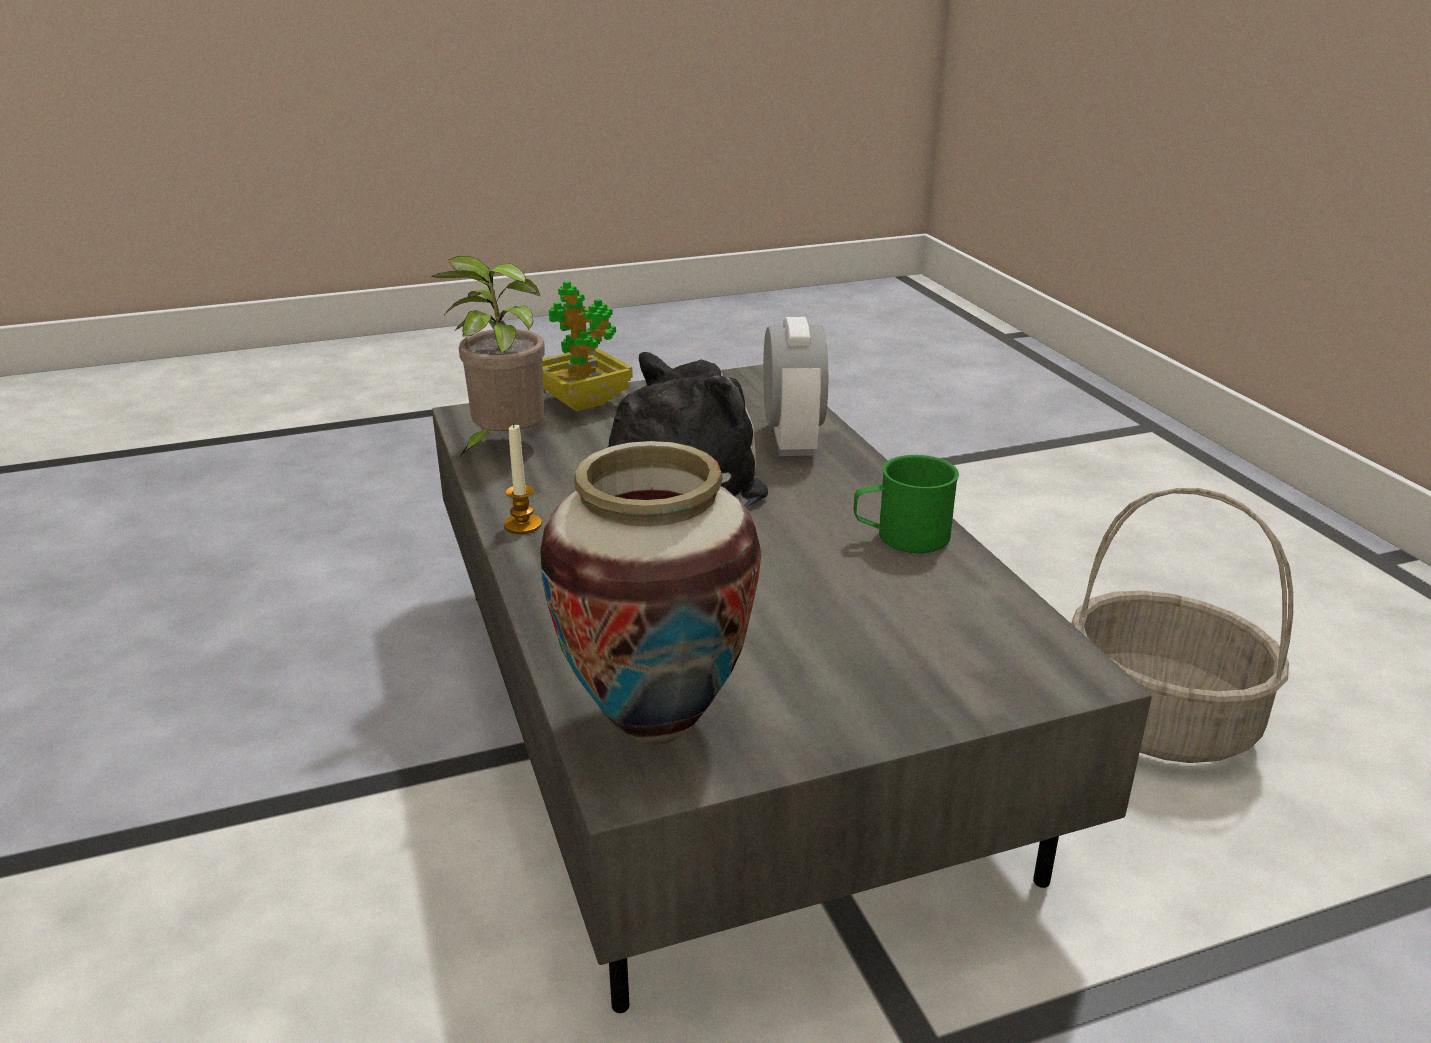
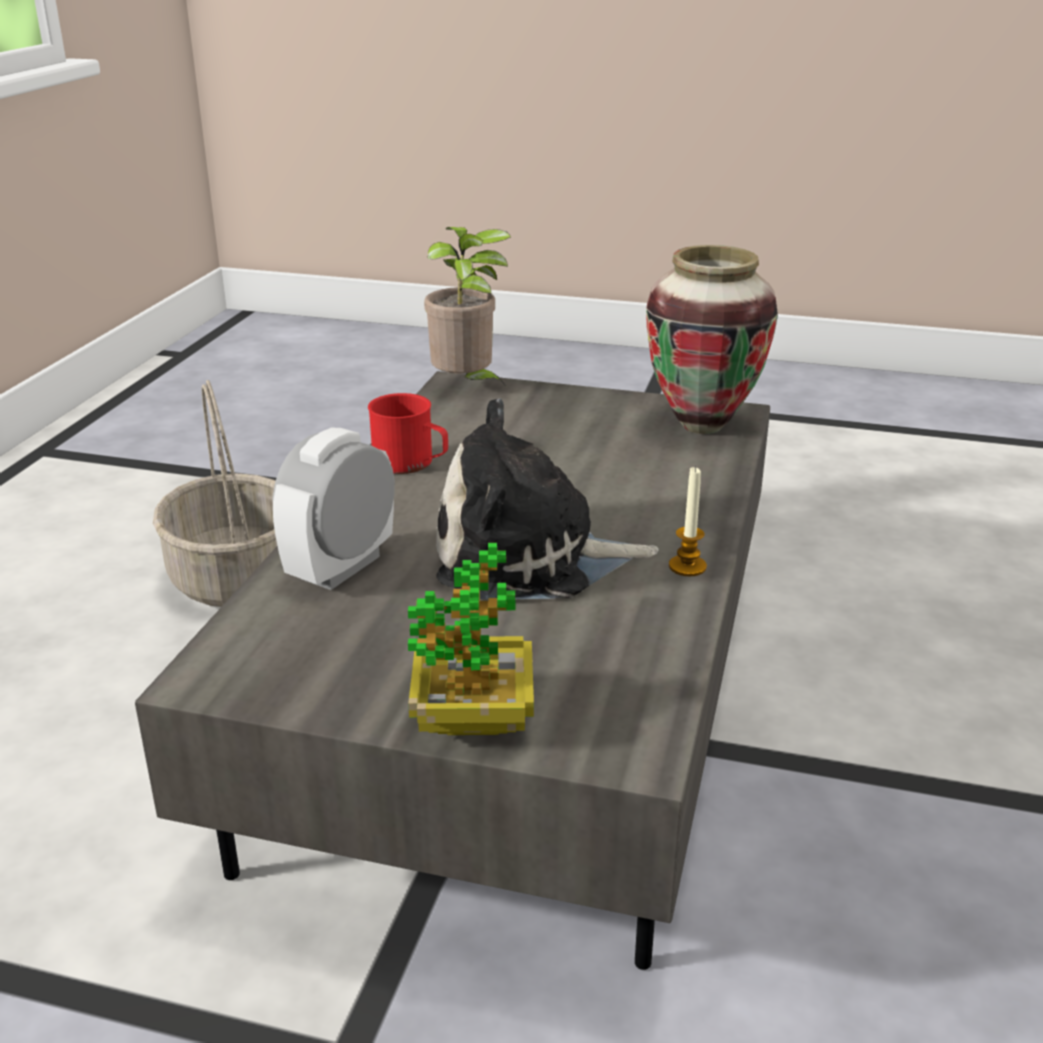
camera: 145 degrees left, 0 degrees up
(505, 446) = (633, 674): potted plant -> potted plant (466, 387)
(901, 537) = (411, 463): green mug -> red mug

